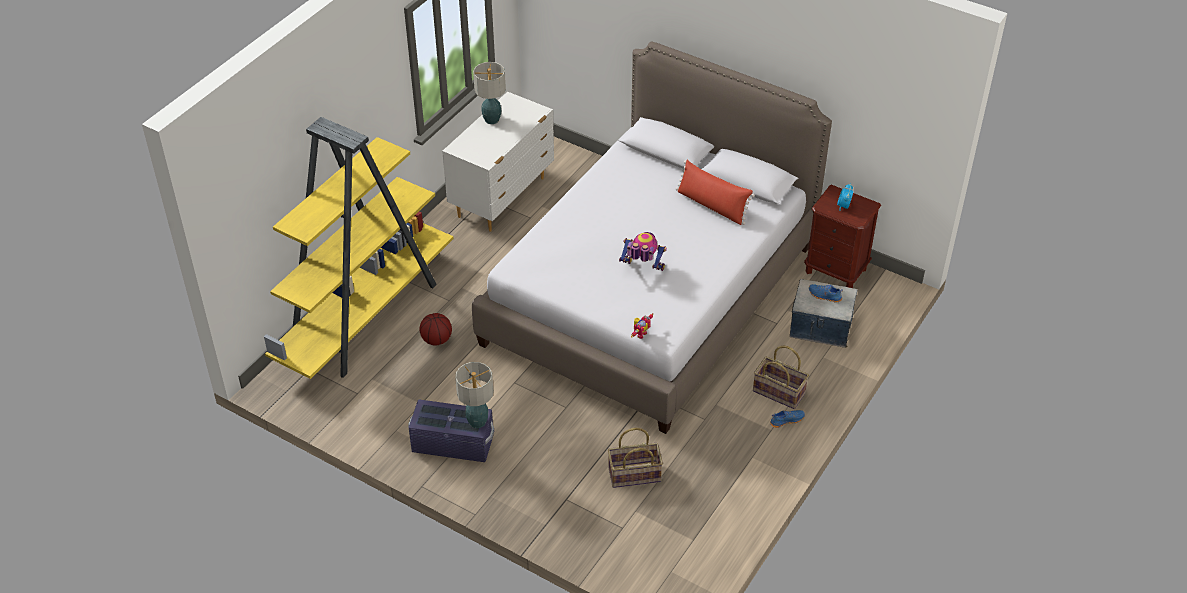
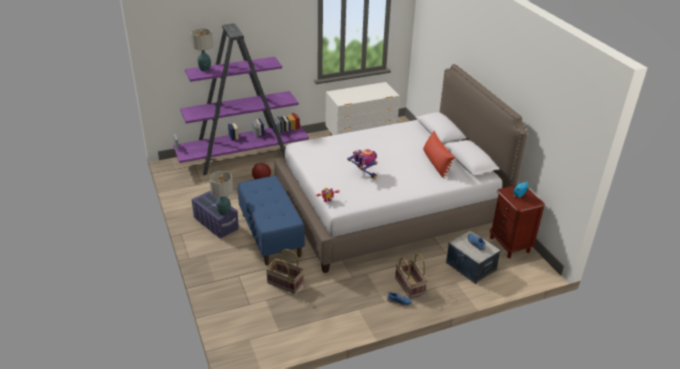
camera: 35 degrees right, 10 degrees down
(366, 315) = (243, 156): yellow bookcase -> purple bookcase
(491, 119) = (364, 88): table lamp -> table lamp (205, 69)
(544, 418) = (271, 235): none -> blue bench

